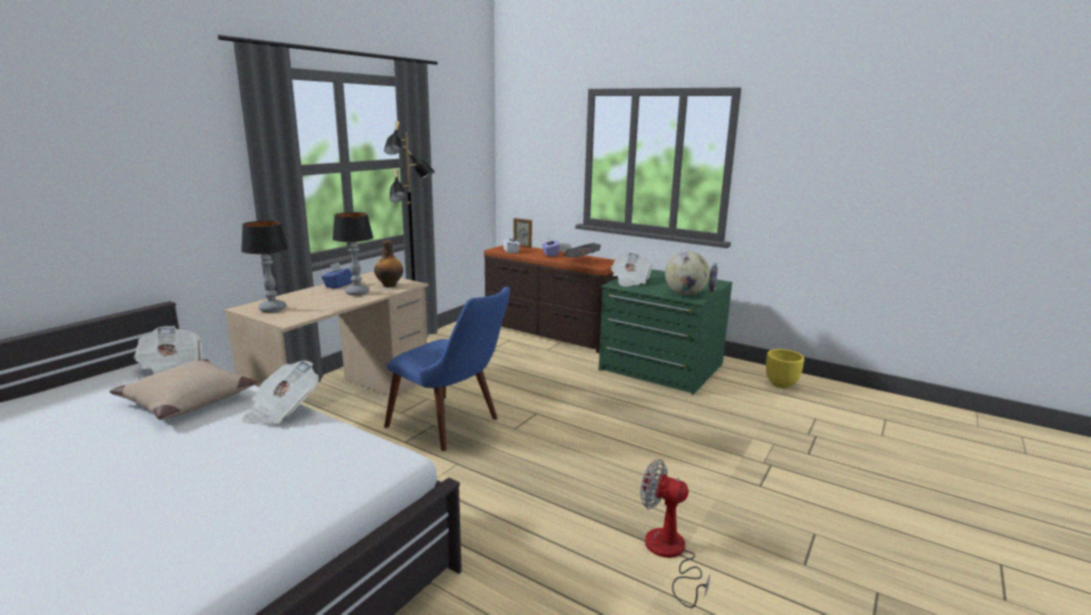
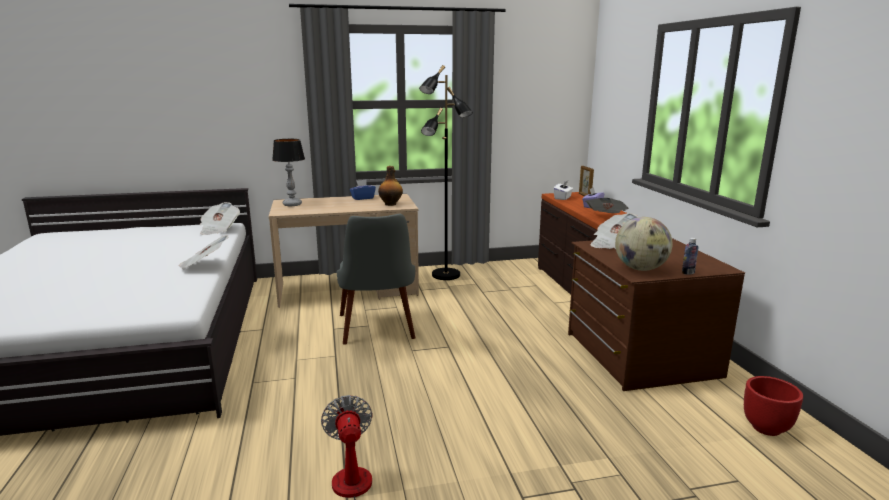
camera: 45 degrees right, 0 degrees up
(186, 400) = (187, 247): beige pillow -> none
(356, 292) = (359, 205): table lamp -> none
(453, 426) = (378, 331): blue chair -> grey chair
(660, 367) = (639, 354): green dresser -> brown dresser
(781, 384) = (766, 428): yellow planter -> red planter

